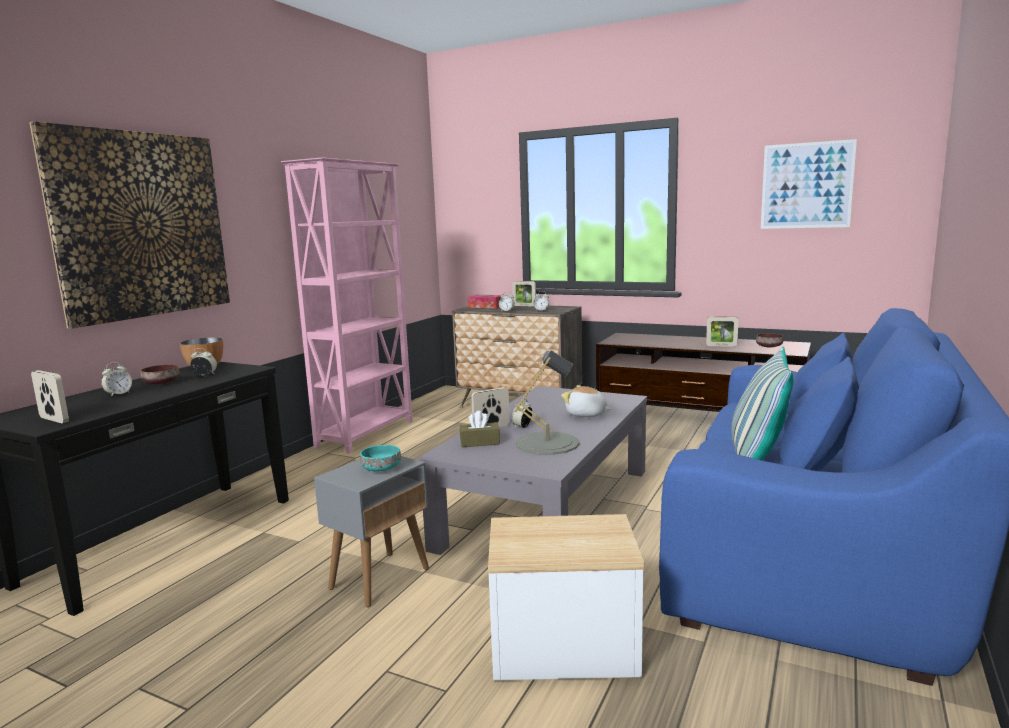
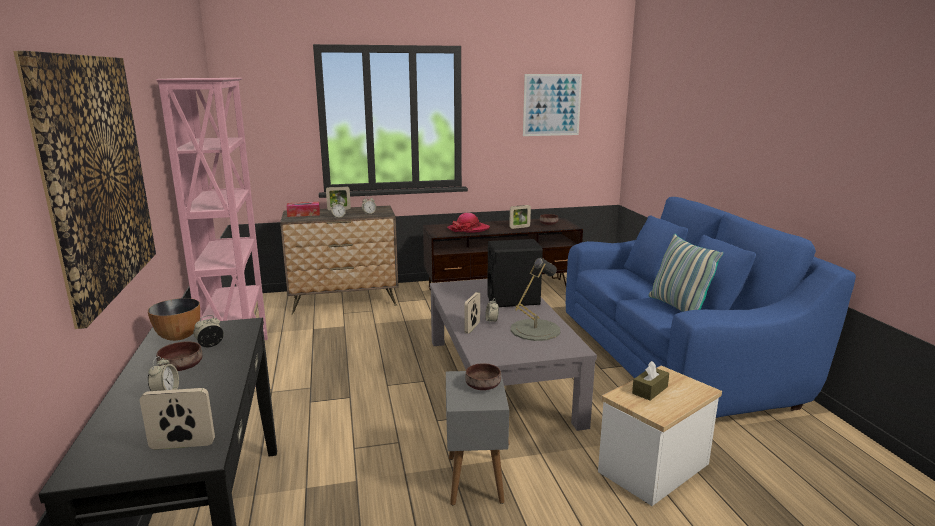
camera: 40 degrees left, 5 degrees up
(381, 468) = (482, 385): turquoise bowl -> brown bowl
(480, 442) = (490, 342): brown tissue box -> brown tissue box (650, 390)
(586, 414) = (513, 300): plush toy -> black speaker
(655, 341) = (468, 229): none -> hat

